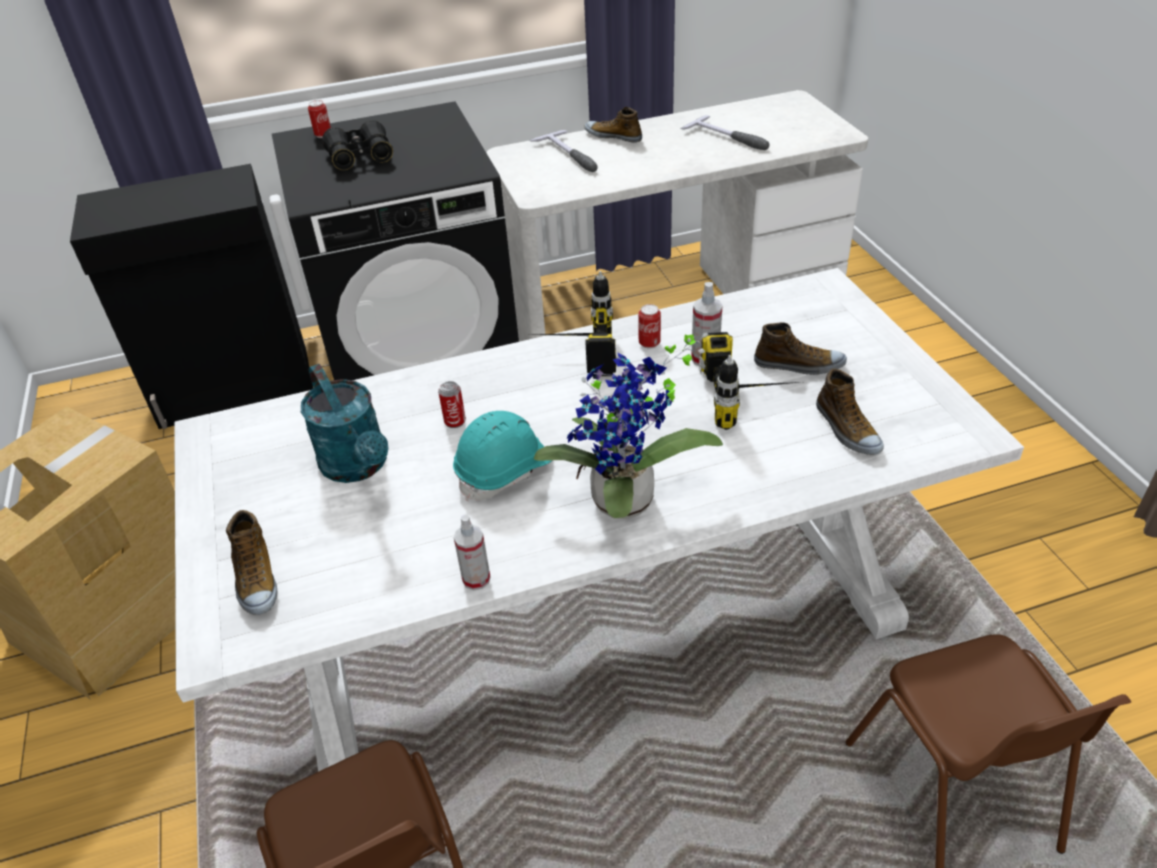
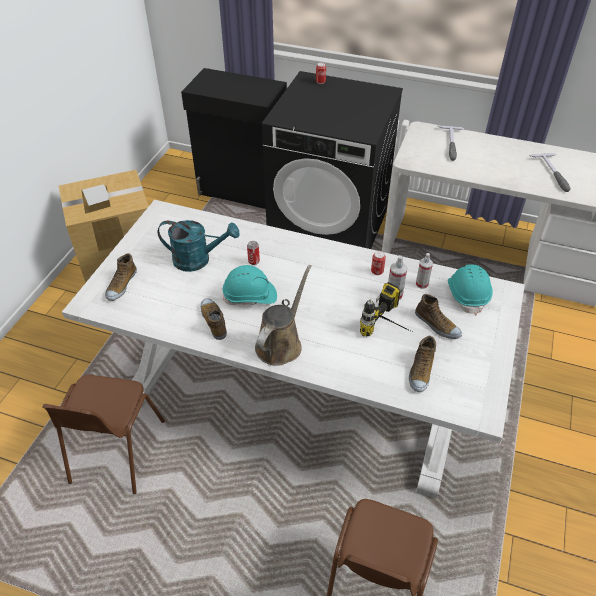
camera: 35 degrees right, 5 degrees up
(359, 466) = (198, 260): turquoise watering can -> turquoise watering can turned 90 degrees counterclockwise
(360, 157) = (324, 103): black binoculars -> none
(476, 579) = (193, 336): spray bottle -> spray bottle (421, 284)
(572, 355) = (335, 257): power drill -> none
(613, 136) = (488, 143): shoe -> shoe (214, 321)
(626, 506) = (281, 343): potted plant -> brown watering can
(791, 312) = (467, 295): none -> turquoise hard hat

